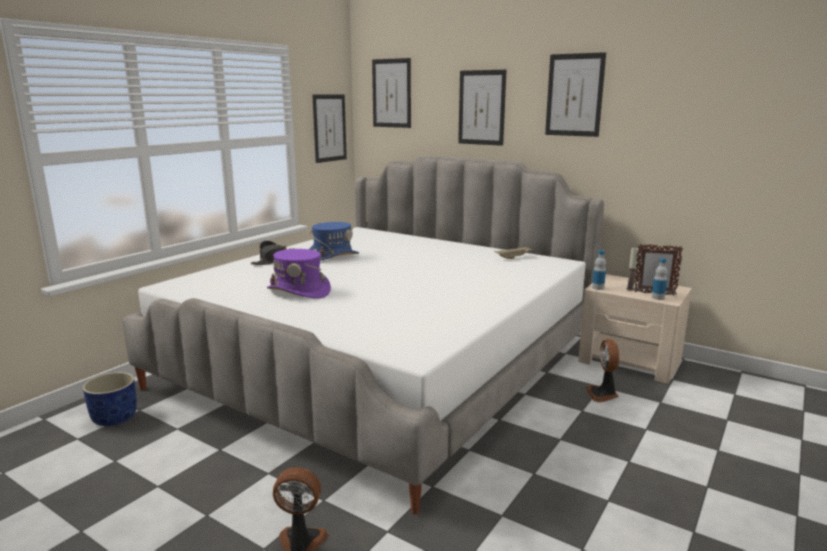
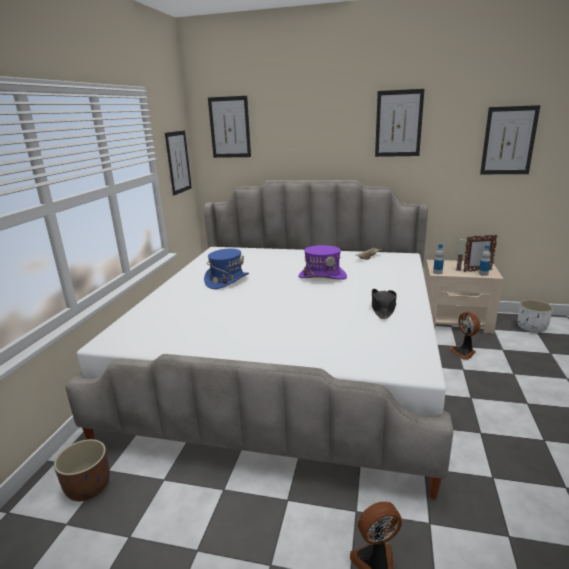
camera: 20 degrees left, 5 degrees up
(115, 418) = (89, 487): blue planter -> brown planter
(273, 260) = (178, 293): black hat -> black hat (383, 308)
(299, 291) = (241, 323): purple hat -> purple hat (322, 276)
(481, 107) = (317, 137): picture -> picture (508, 141)
(732, 388) = (532, 328): none -> white planter

